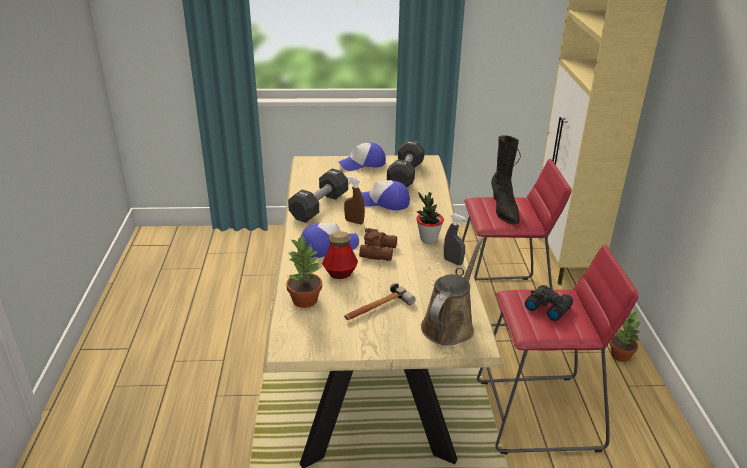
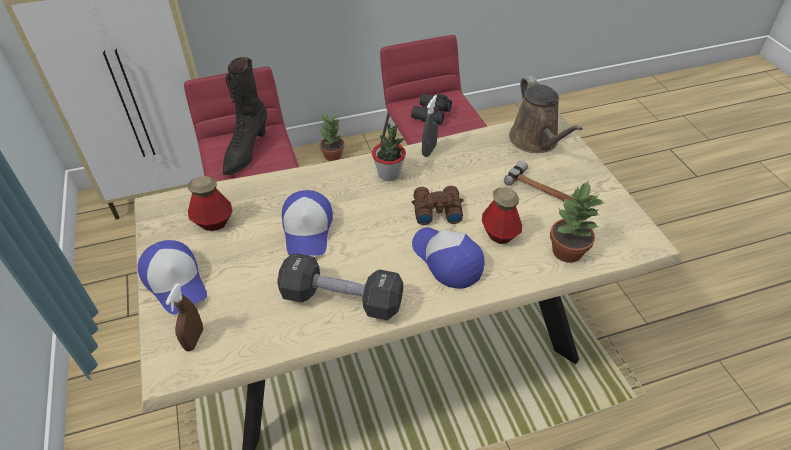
camera: 105 degrees left, 15 degrees up
(354, 222) = (373, 249): brown spray bottle -> brown spray bottle (194, 339)
(405, 175) = (213, 222): black dumbbell -> bottle
(449, 324) = (536, 141): brown watering can -> brown watering can turned 120 degrees counterclockwise
(503, 210) = (246, 152): black boot -> black boot turned 135 degrees clockwise

